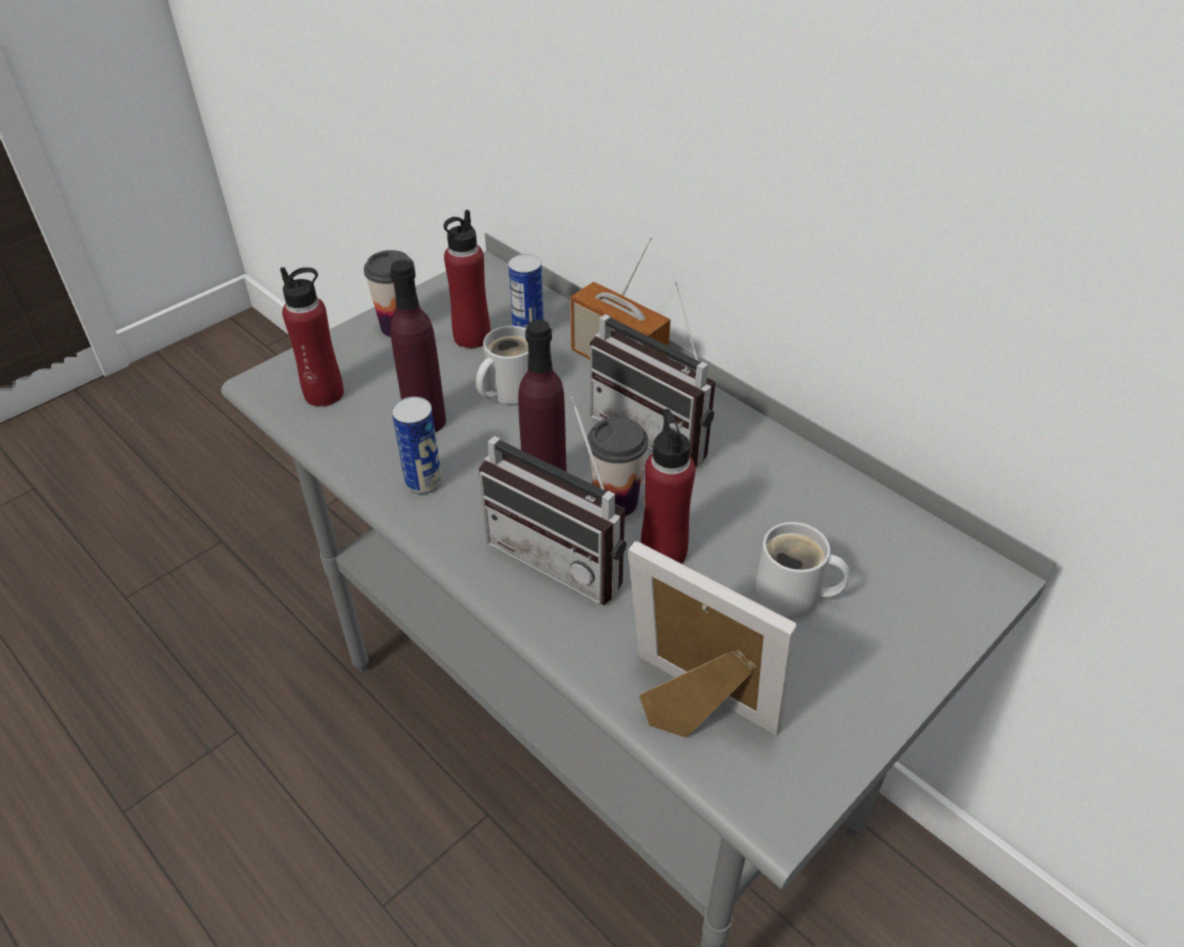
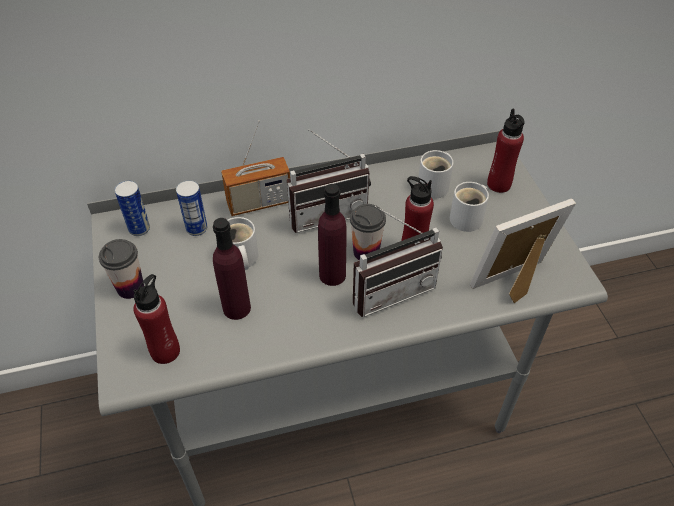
camera: 60 degrees left, 5 degrees up
(423, 482) = (290, 328): can -> can (139, 229)
(472, 337) = (176, 256): red bottle -> red bottle (499, 184)
(827, 527) = (435, 186): none -> white mug

